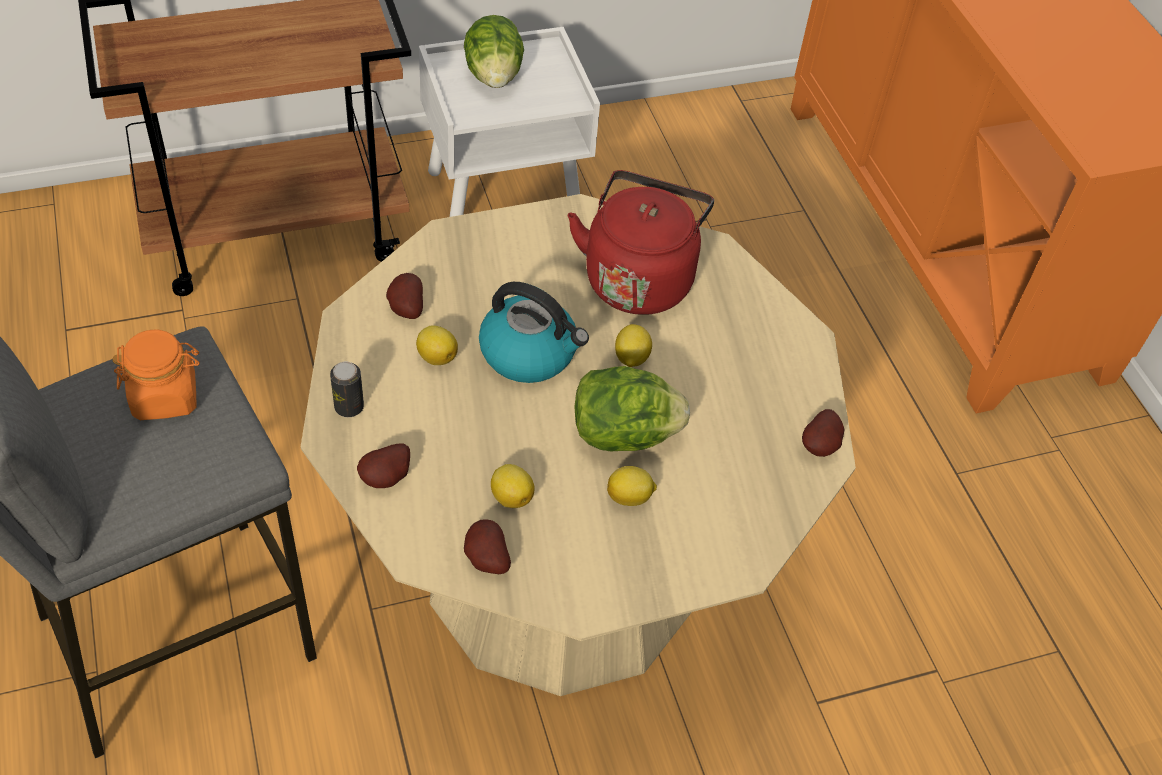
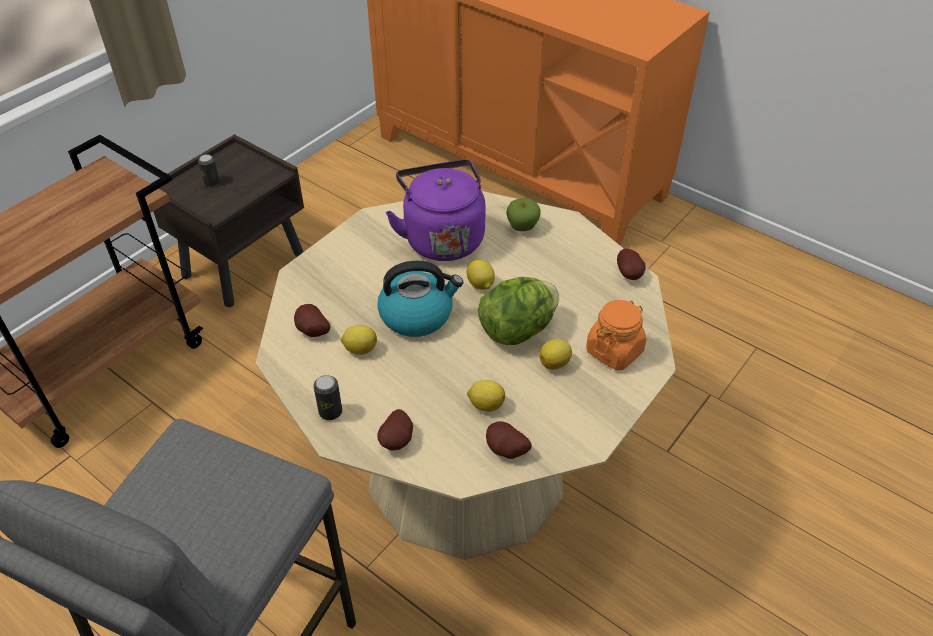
camera: 30 degrees left, 5 degrees down
(165, 396) = (195, 478): orange jar -> orange jar (614, 351)
(494, 76) = (212, 183): lettuce -> can
(505, 191) = (244, 264): white nightstand -> brown nightstand
(639, 277) = (442, 237): red kettle -> purple kettle
(745, 315) = (522, 227): none -> apple

